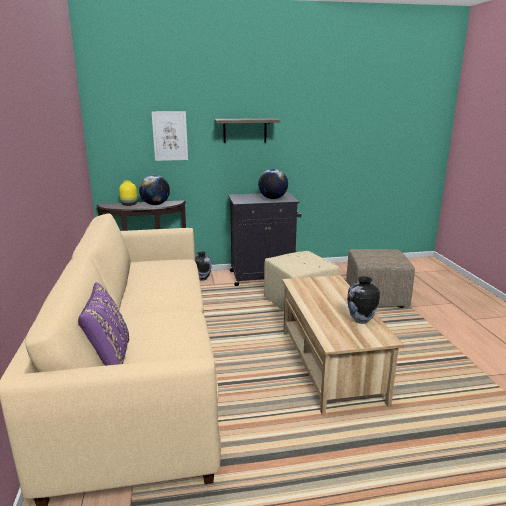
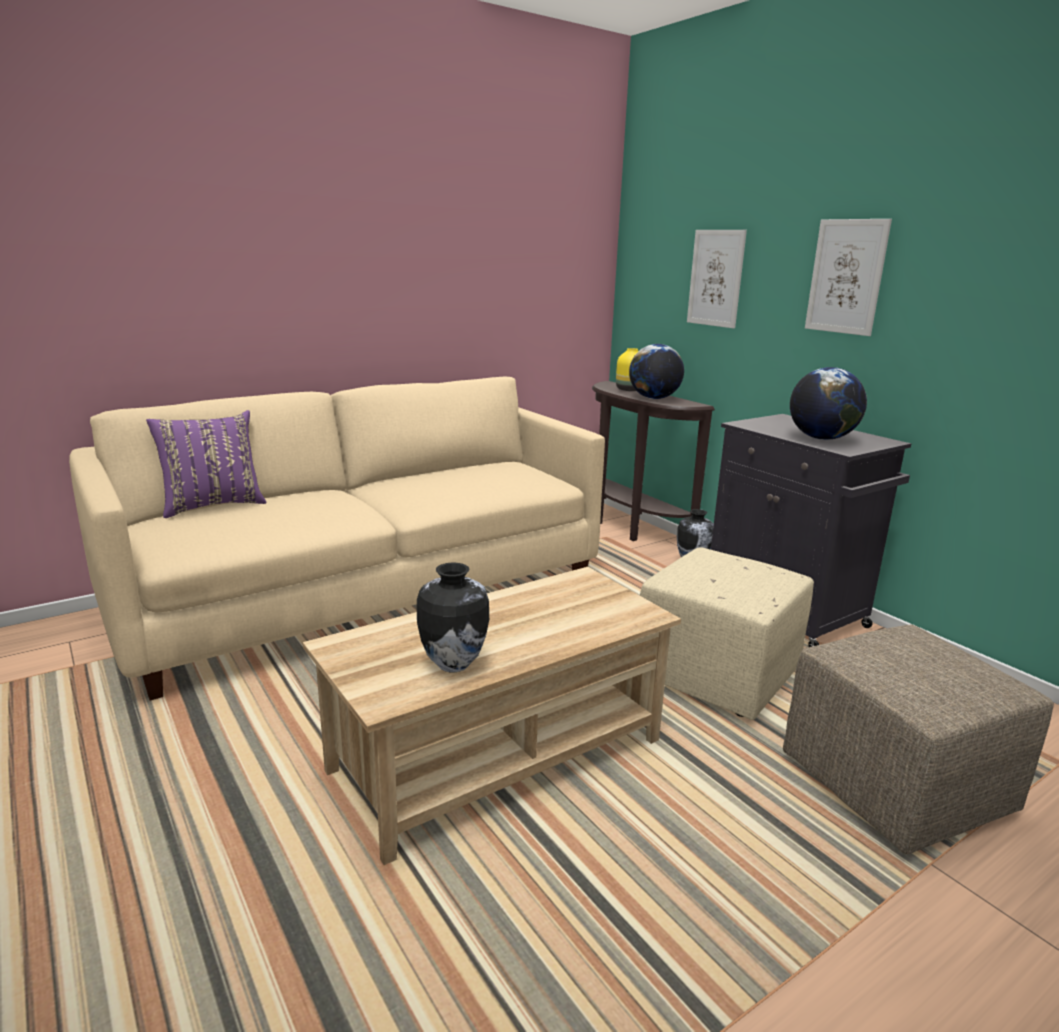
camera: 65 degrees right, 0 degrees up
(245, 130) = (846, 277): shelf -> picture

